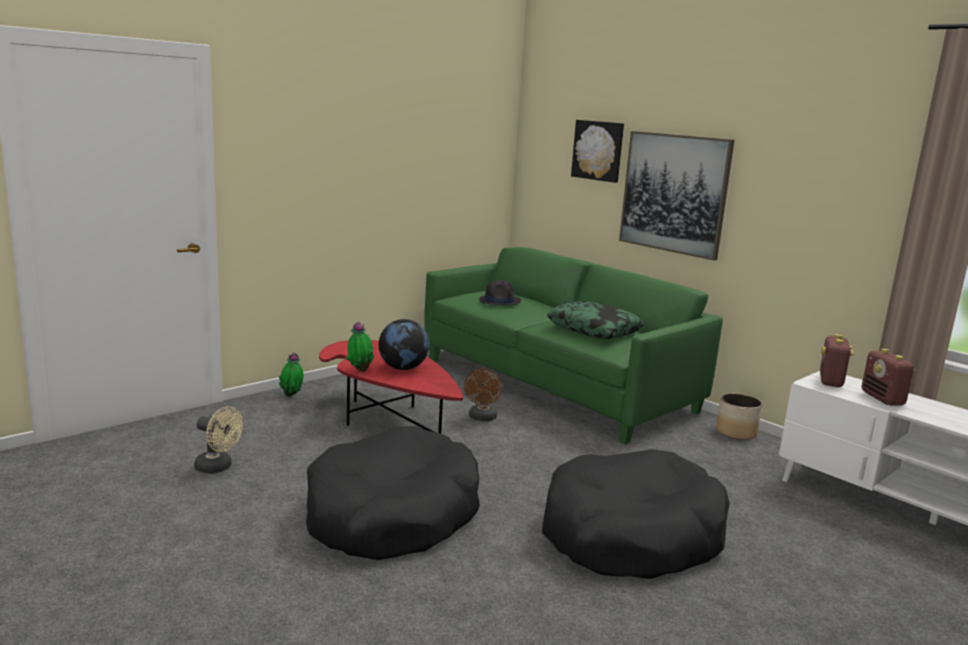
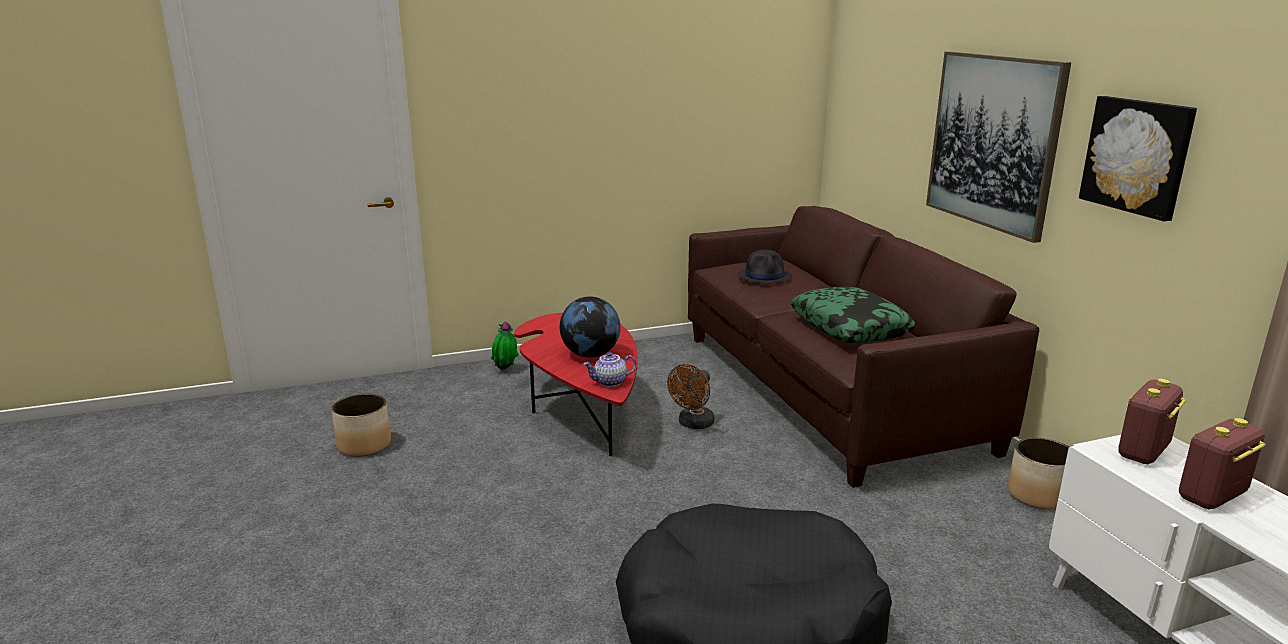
camera: 25 degrees right, 5 degrees up
(218, 467) = (364, 445): beige fan -> planter
(360, 370) = (539, 353): potted plant -> none
(392, 515) = (485, 534): black dog bed -> none
(440, 385) = (610, 382): none -> teapot
(556, 385) = (826, 390): green sofa -> brown sofa
(598, 150) = (911, 79): picture -> picture (1138, 156)
(883, 399) = (1212, 496): radio -> radio turned 45 degrees clockwise

